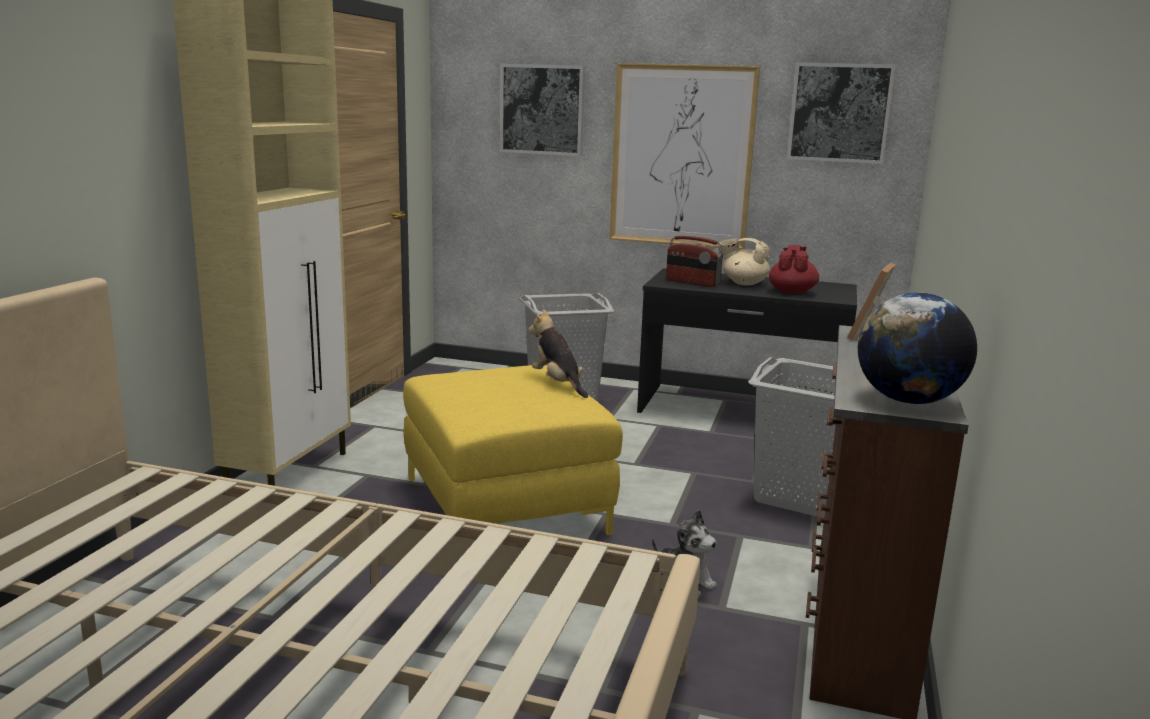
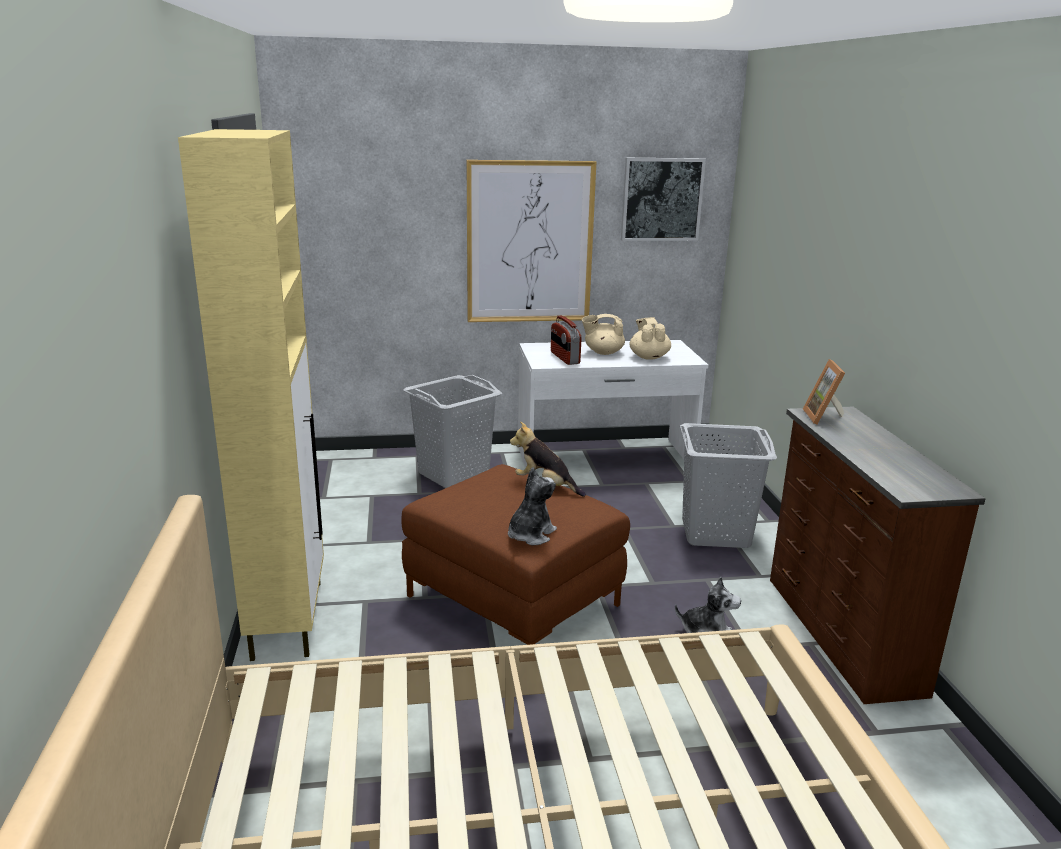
camera: 25 degrees left, 5 degrees up
(483, 414) = (530, 535): none -> plush toy
(503, 505) = (512, 600): yellow ottoman -> brown ottoman
(542, 109) = (393, 205): picture -> none
(692, 282) = (564, 358): radio -> radio turned 60 degrees clockwise
(740, 410) = (604, 458): black desk -> white desk
(792, 292) = (649, 357): red teapot -> beige teapot
(908, 401) = (929, 483): globe -> none

